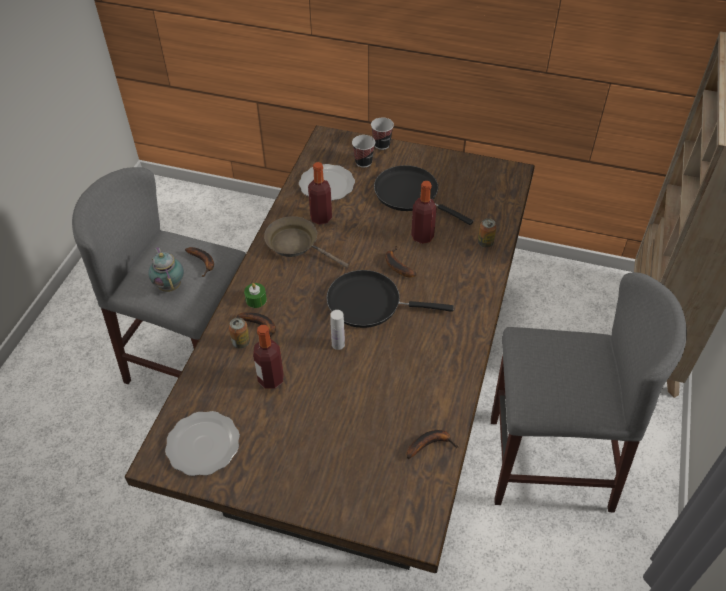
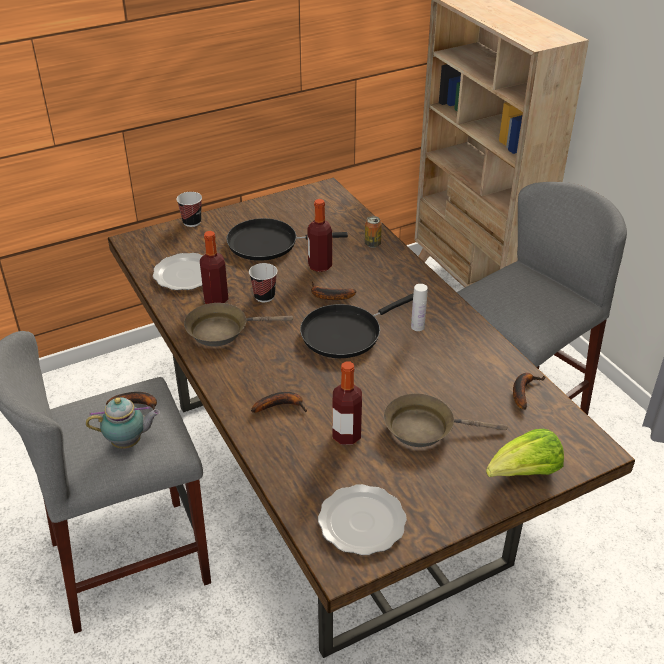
camera: 45 degrees left, 10 degrees down
(170, 285) = (129, 442): teapot -> teapot turned 150 degrees clockwise
(241, 342) = (281, 428): can -> none
(256, 299) = (247, 390): green candle -> none
(325, 415) = (425, 428): none -> brown frying pan
(338, 344) = (363, 376): white bottle -> white bottle (417, 327)
(343, 504) = (524, 473): none -> lettuce
(363, 162) = (194, 242): cup -> cup (264, 296)

